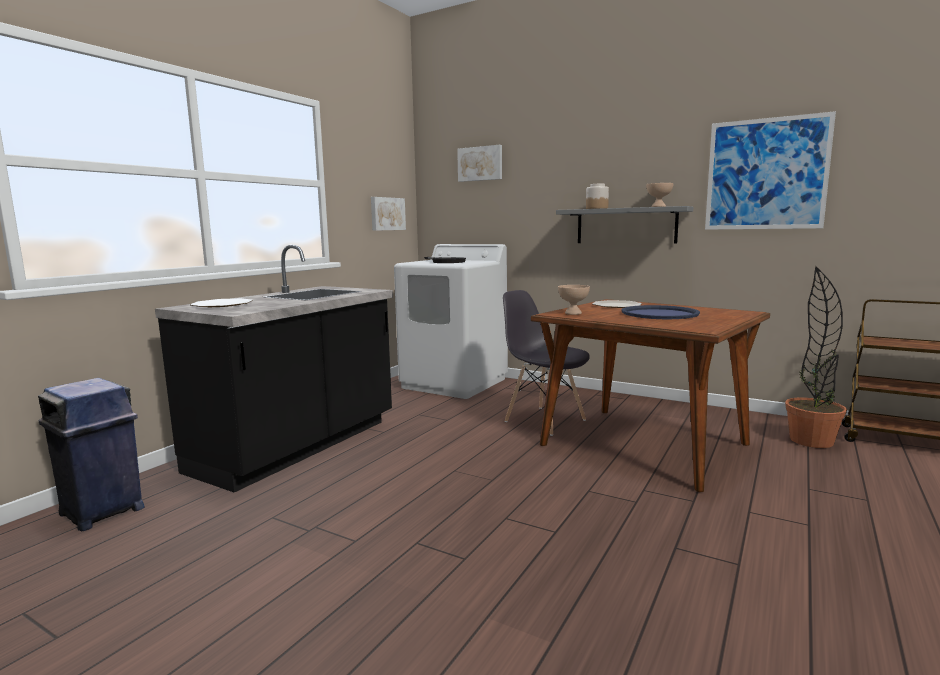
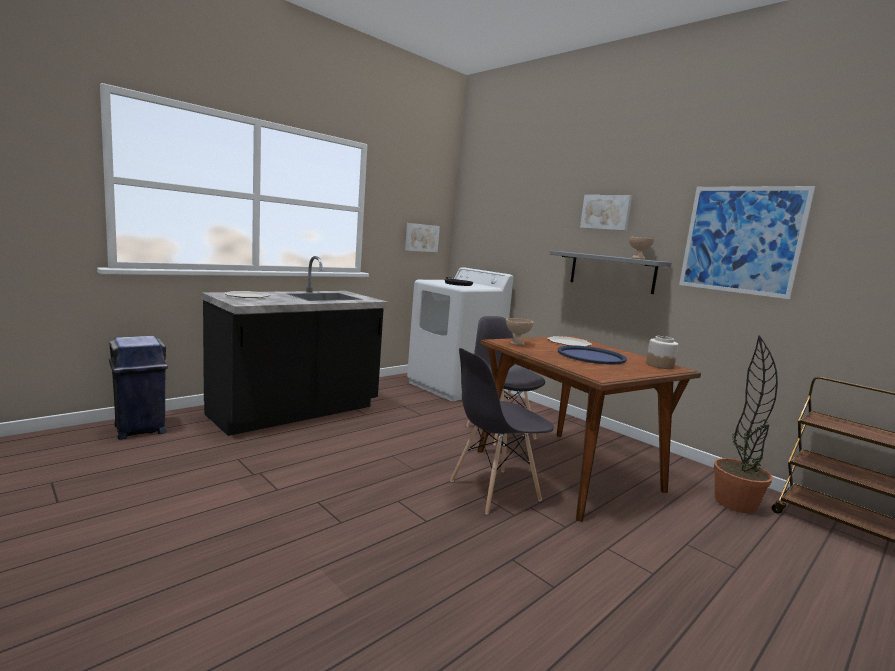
camera: 15 degrees right, 0 degrees up
(480, 163) = (503, 203): picture -> picture (606, 212)
(593, 482) = (493, 491): none -> grey chair
(596, 208) = (585, 253): jar -> jar (659, 365)

